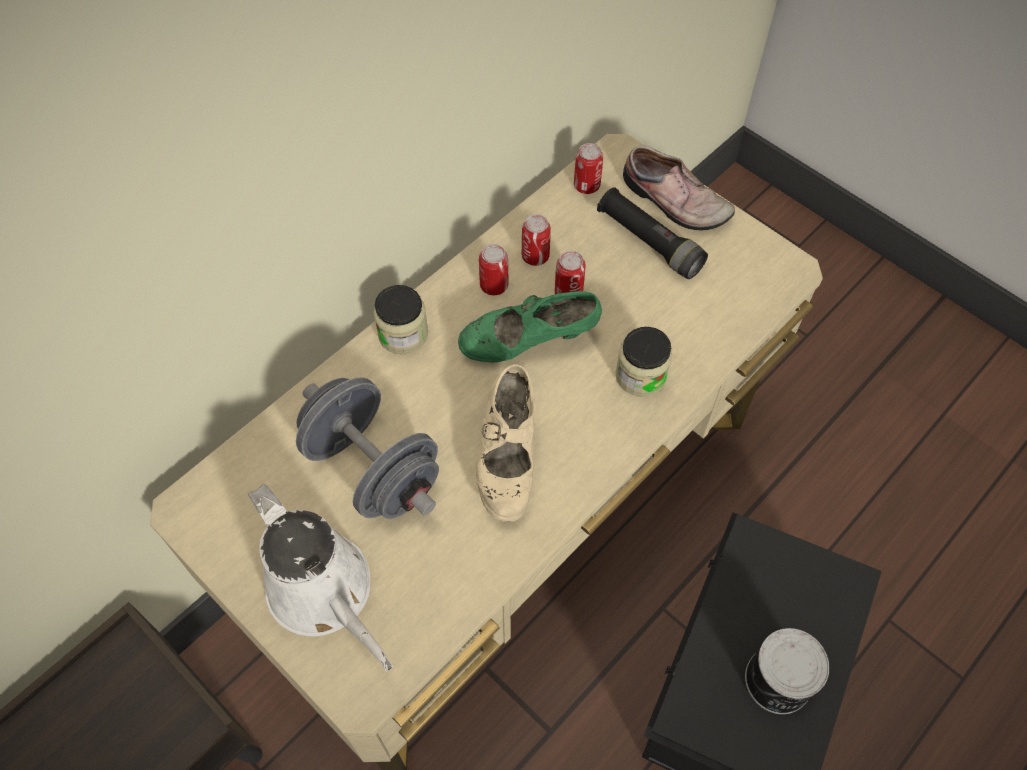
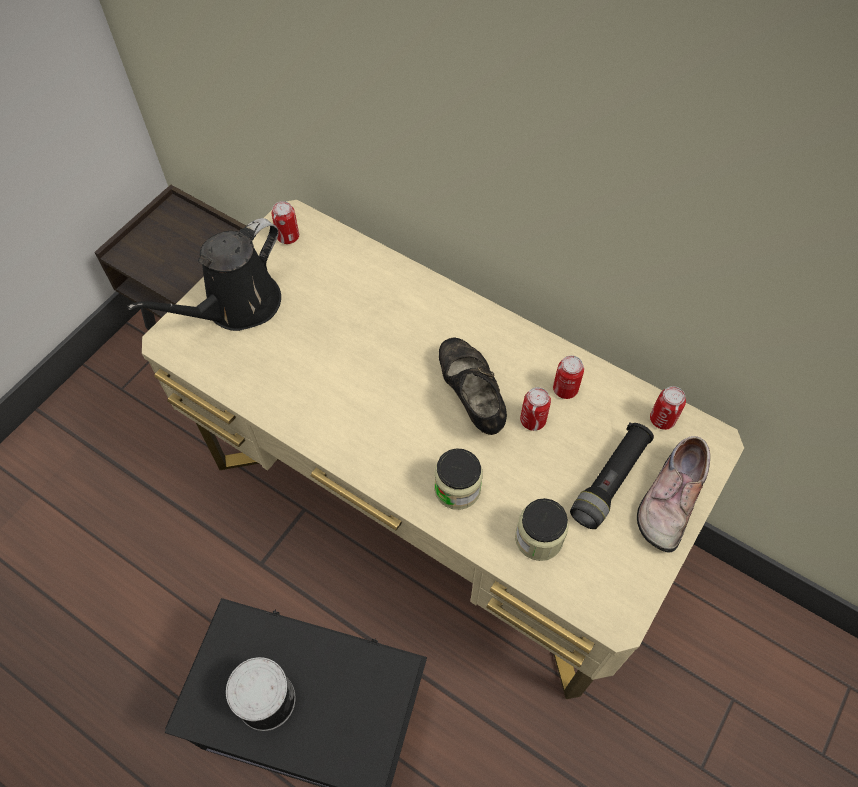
camera: 80 degrees right, 0 degrees up
(325, 594) = (236, 306): white watering can -> black watering can
(373, 469) = (336, 314): grey dumbbell -> none
(403, 334) = (459, 309): jar -> jar (538, 538)
(494, 285) = (524, 363): can -> can (288, 237)
(507, 460) = (357, 399): beige shoe -> none
(528, 343) = (471, 397): green shoe -> black shoe

